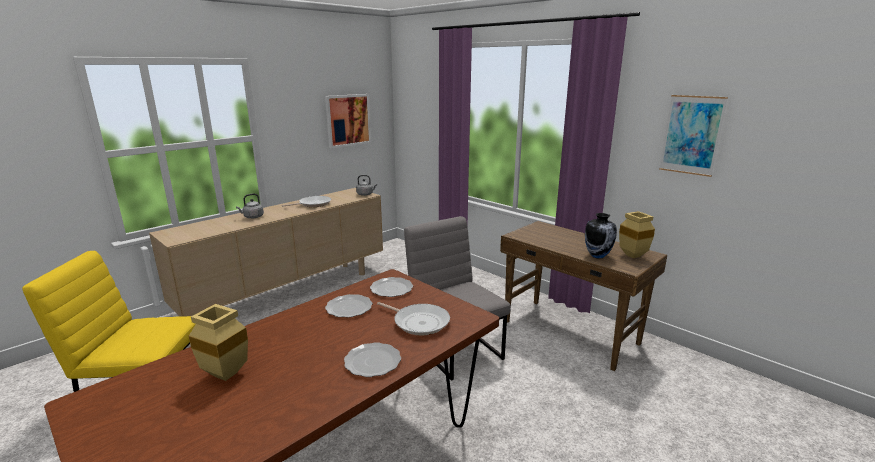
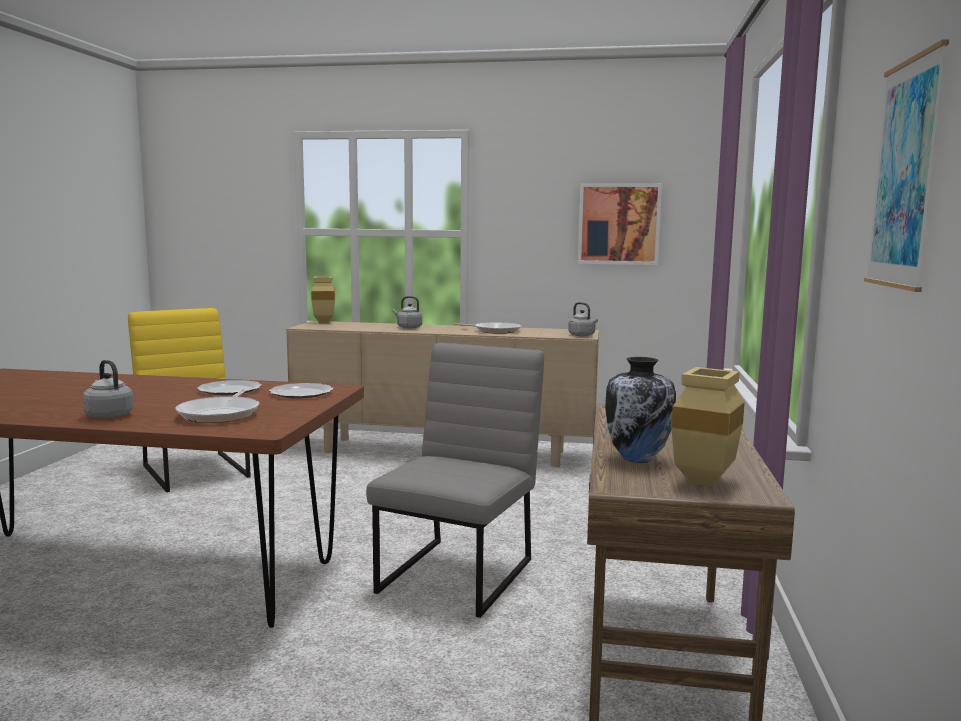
camera: 55 degrees right, 10 degrees down
(228, 374) = (59, 388): beige vase -> beige vase (325, 322)
(372, 362) = (108, 415): plate -> grey kettle

